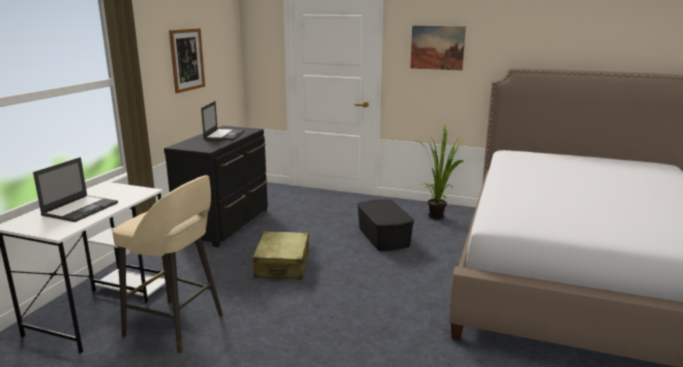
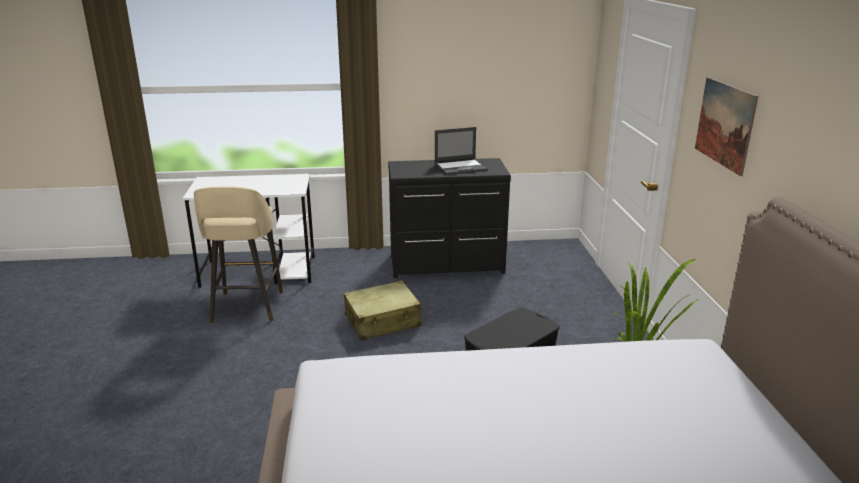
camera: 65 degrees right, 5 degrees up
(81, 208) = (244, 185): laptop -> none
(187, 60) = (471, 74): picture -> none

